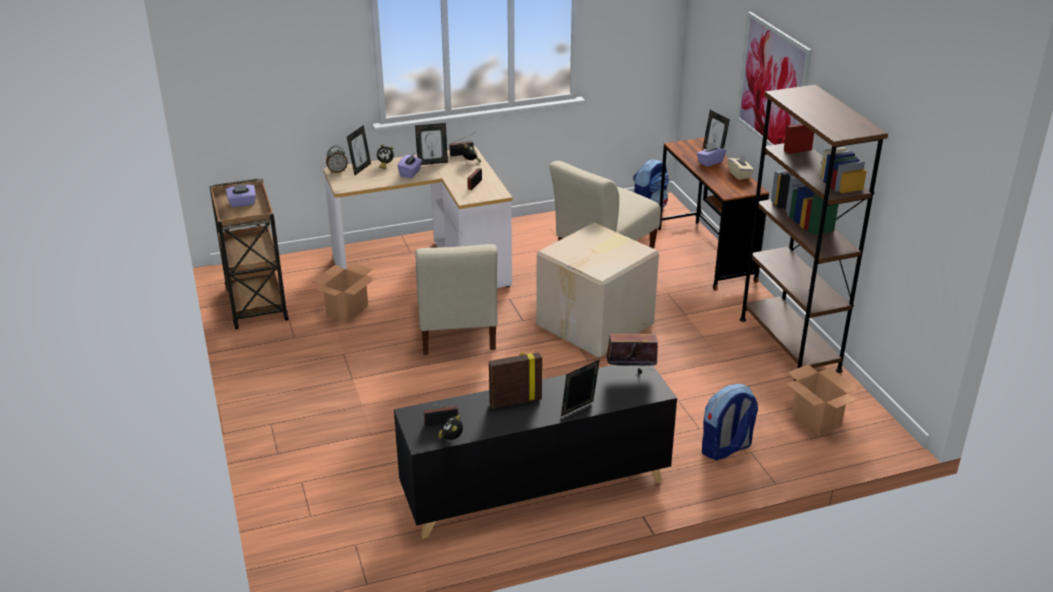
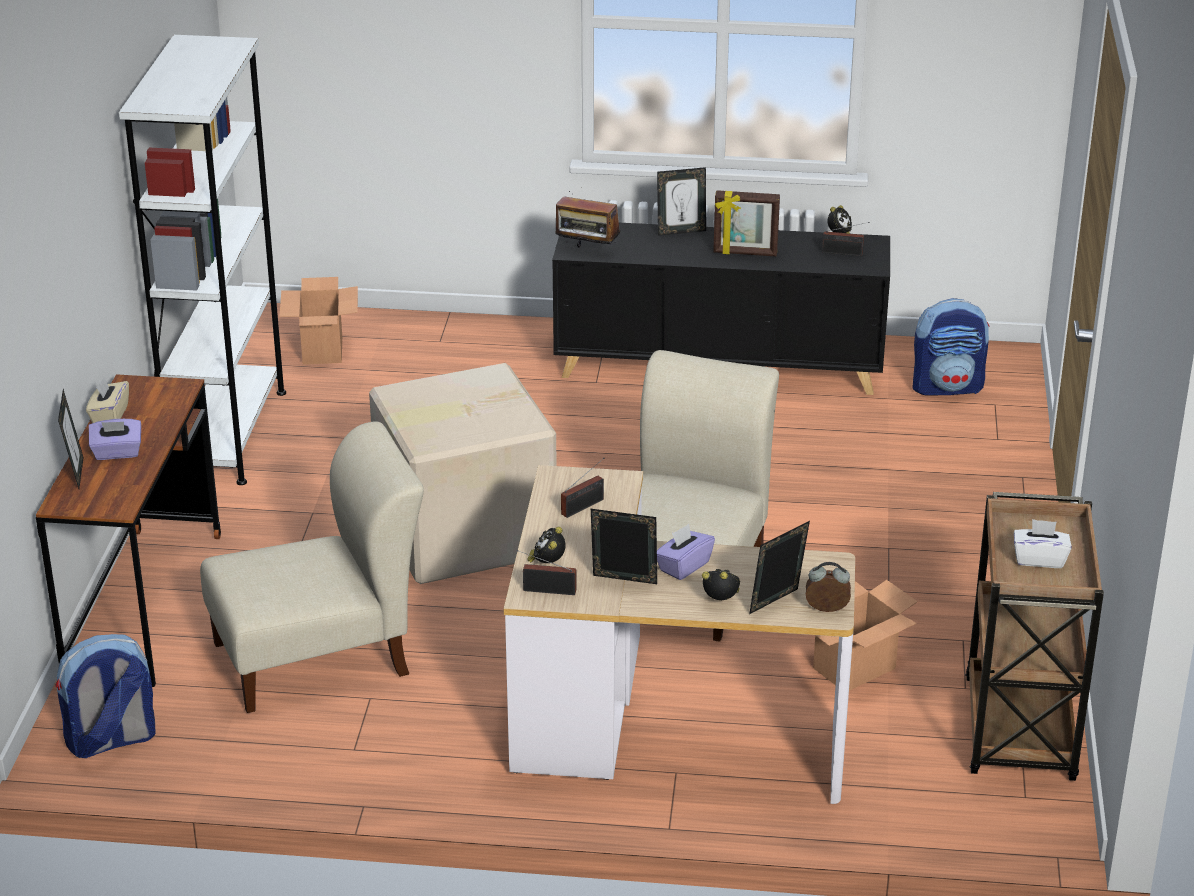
camera: 155 degrees left, 0 degrees up
(242, 203) = (1039, 559): purple tissue box -> white tissue box
(726, 449) = (464, 350): backpack -> backpack (947, 387)
(772, 87) = (77, 225): picture -> none
(789, 344) = (227, 434): brown bookcase -> white bookcase

